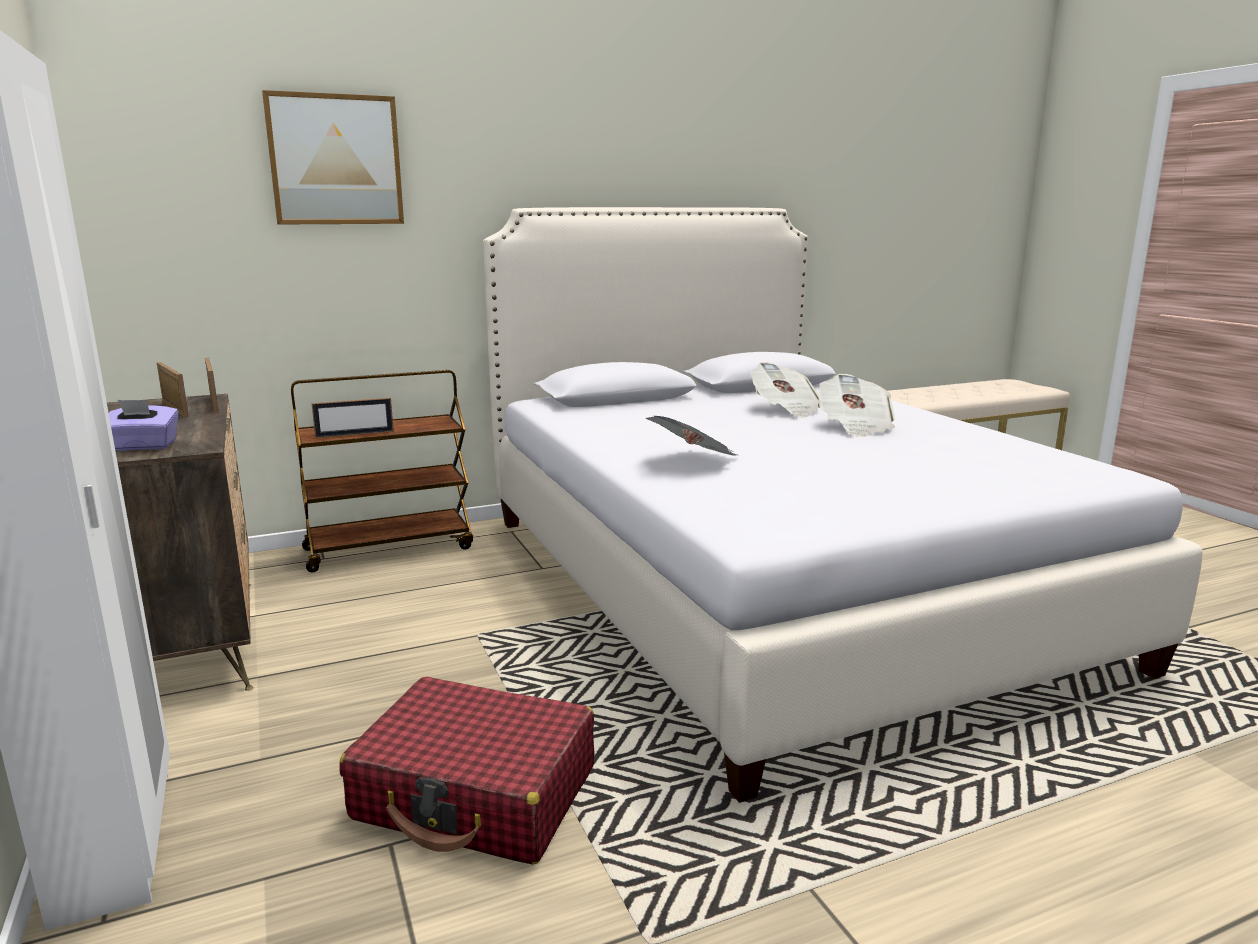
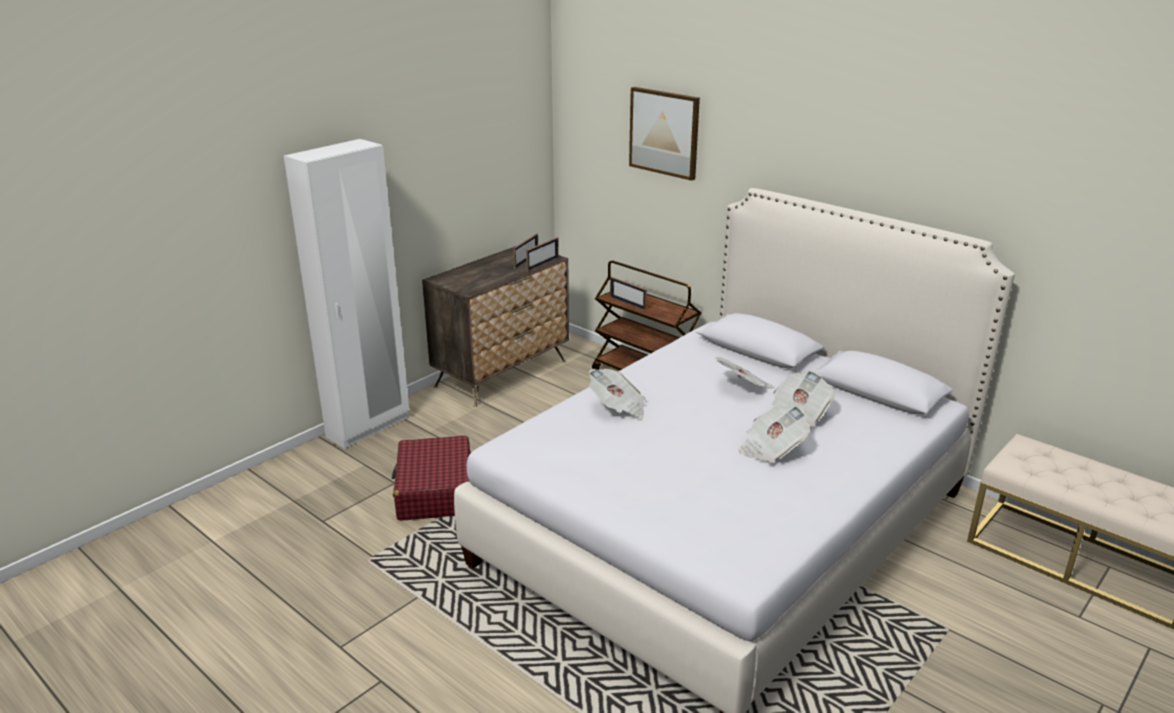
camera: 65 degrees right, 10 degrees up
(143, 446) = (462, 281): purple tissue box -> none
(700, 414) = (742, 387): none -> newspaper

